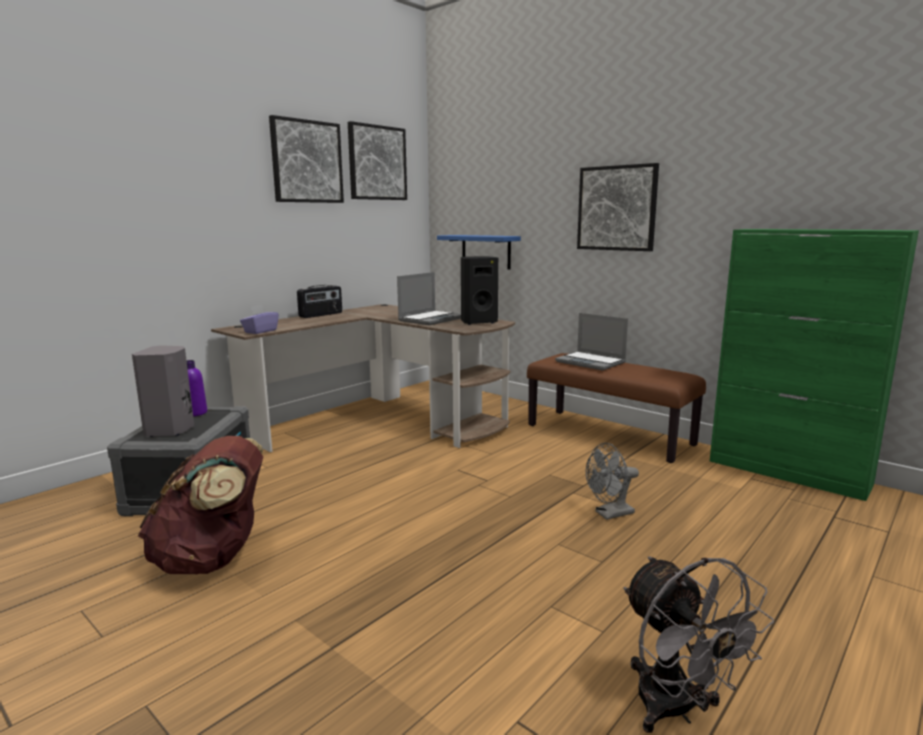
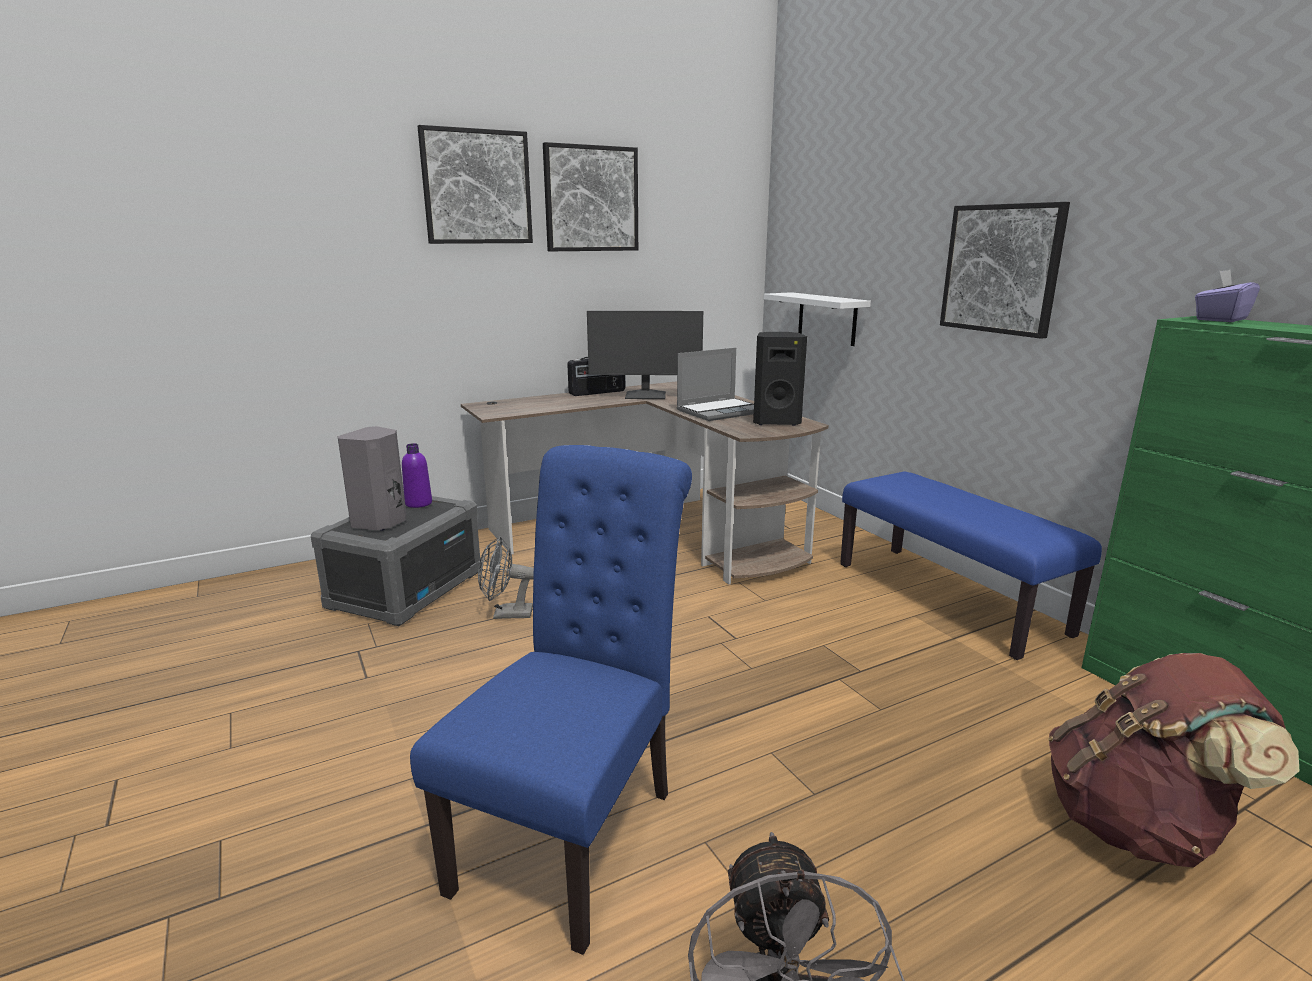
camera: 20 degrees right, 5 degrees up
(213, 559) = (377, 681): brown backpack -> brown backpack (1138, 826)
(260, 331) = (506, 412): purple tissue box -> purple tissue box (1220, 319)
(363, 314) = (646, 396): none -> monitor
(377, 163) = (690, 196): picture -> picture (477, 187)
(454, 621) = (575, 830): none -> blue chair
(486, 251) = (827, 318): blue shelf -> white shelf
(591, 362) = (932, 493): laptop -> none
(609, 435) = (949, 598): brown bench -> blue bench
(609, 514) = (871, 723): grey fan -> grey fan (506, 614)

